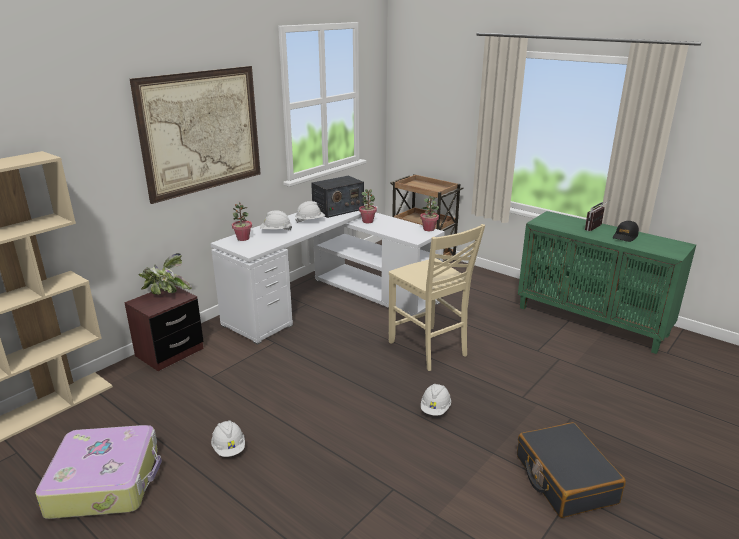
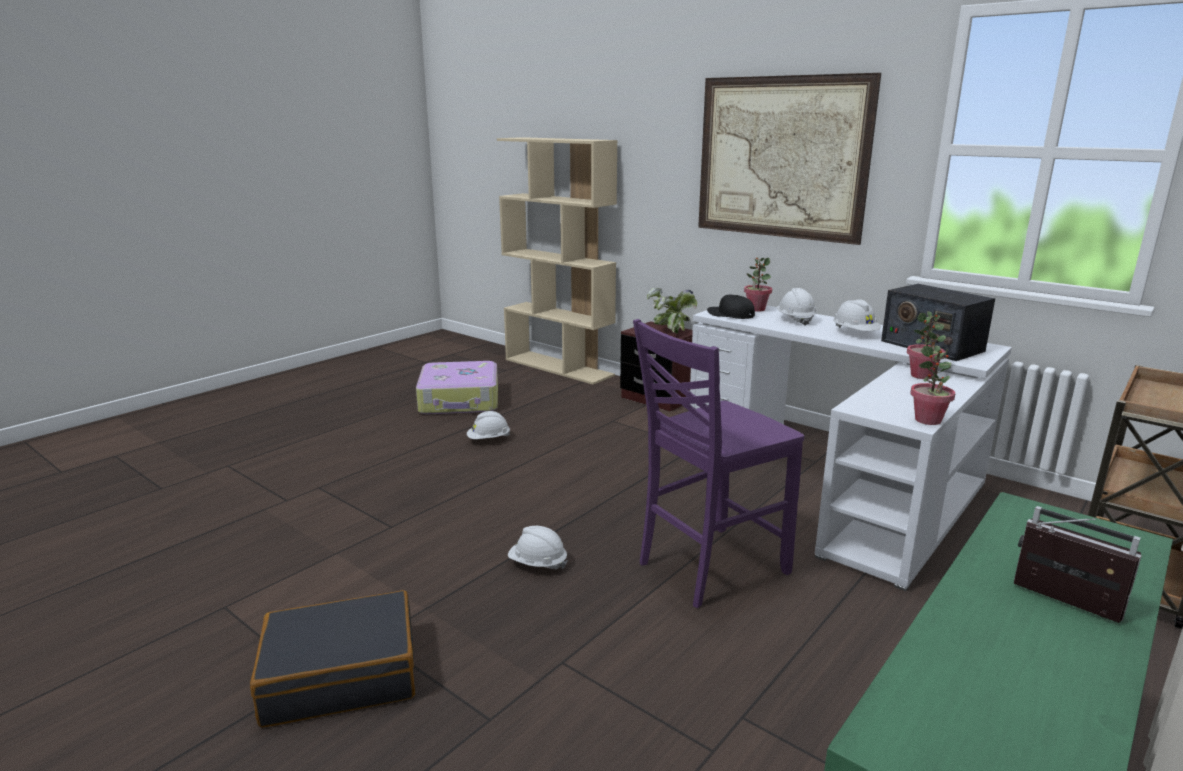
camera: 90 degrees right, 5 degrees down
(429, 349) = (709, 567): beige chair -> purple chair
(625, 236) = (1027, 657): black cap -> black cap (730, 315)

